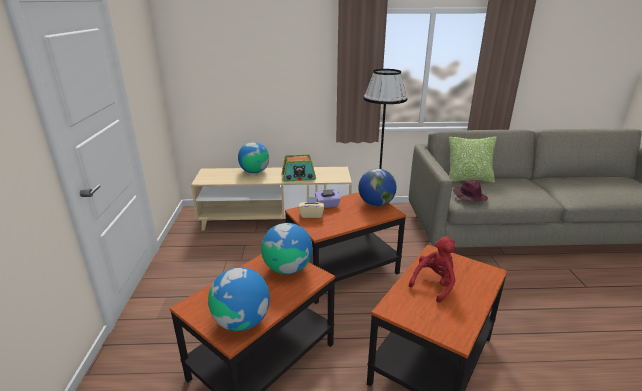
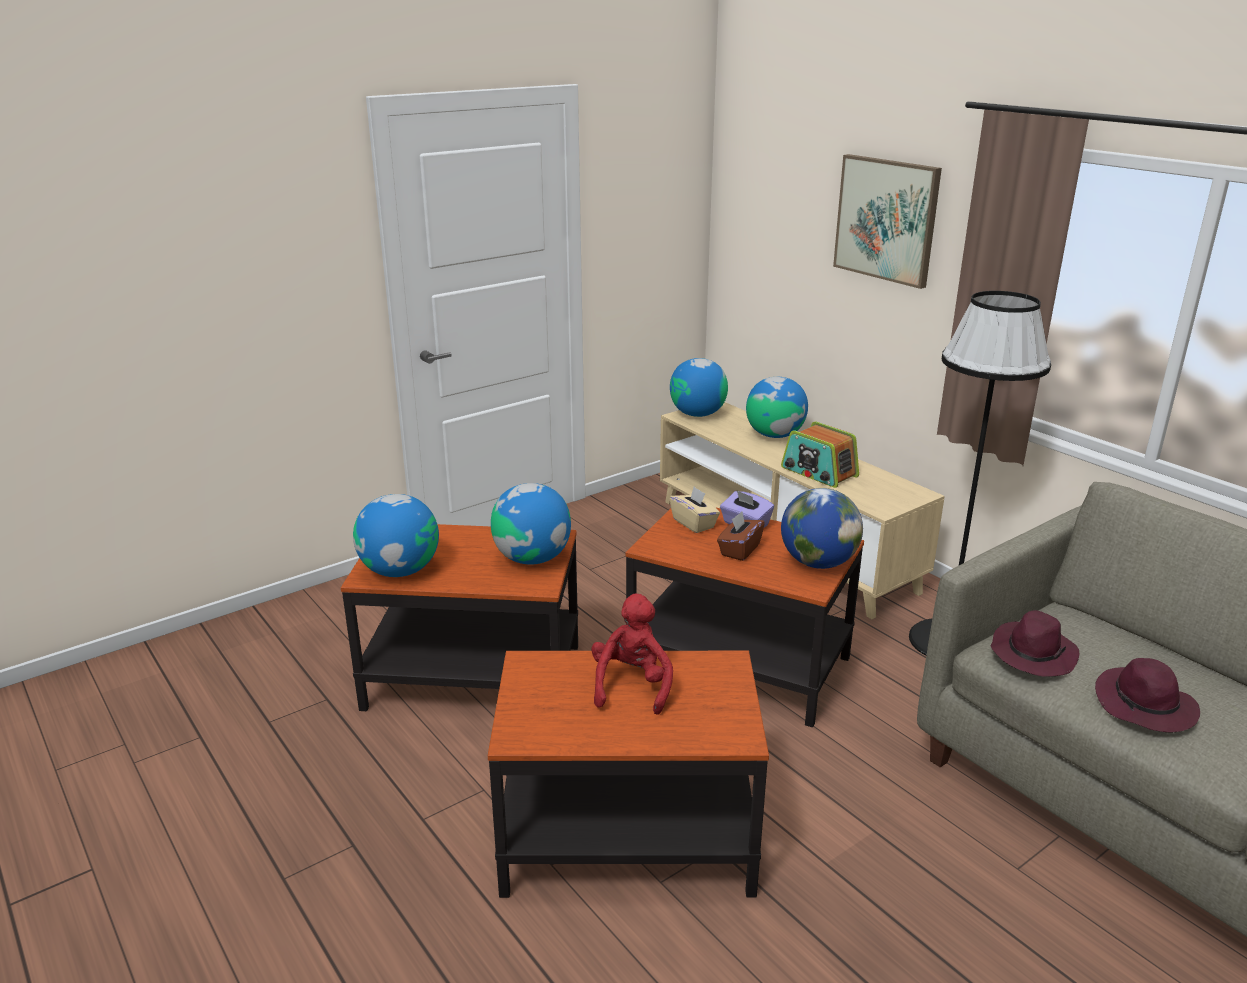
camera: 55 degrees right, 0 degrees up
(206, 177) = (697, 414): none -> globe
(284, 53) = (886, 219): none -> picture
(347, 214) = (739, 550): none -> brown tissue box
(434, 284) = (632, 685): red plush toy -> red plush toy turned 90 degrees counterclockwise
(468, 179) = (1128, 635): pillow -> none
(510, 194) = (1145, 706): none -> purple hat

